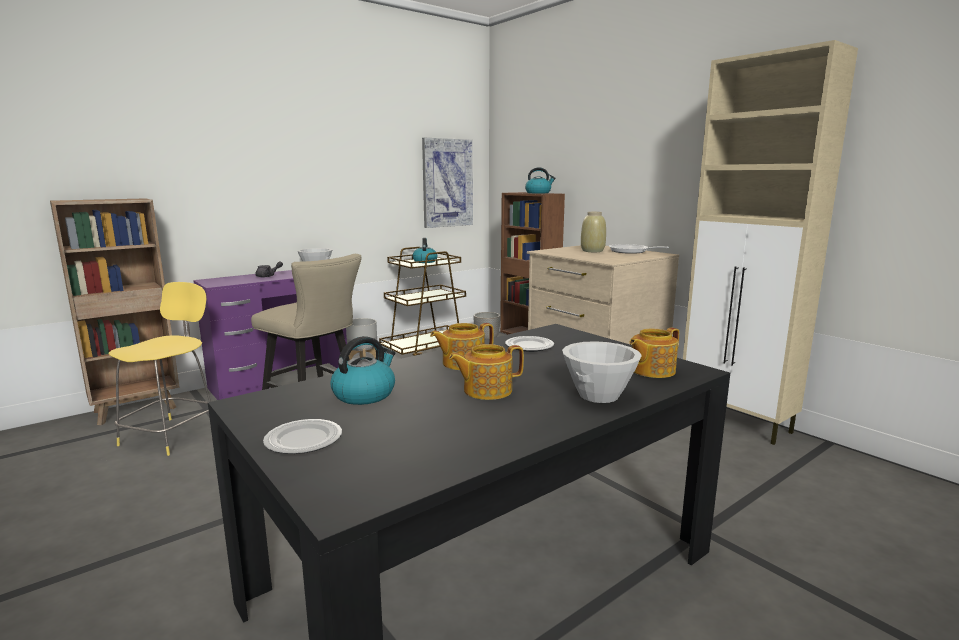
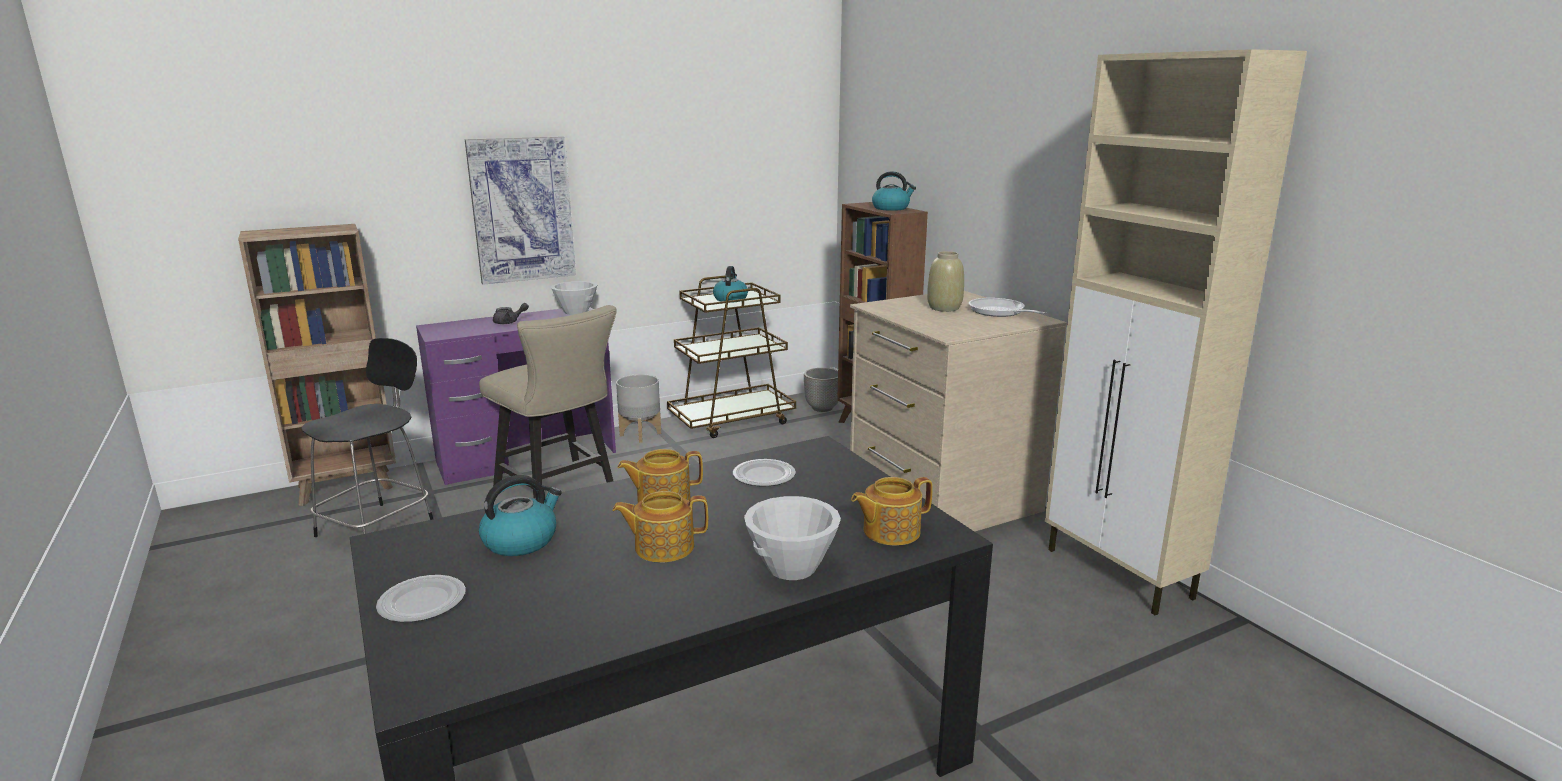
camera: 10 degrees right, 5 degrees up
(172, 434) = (379, 527): yellow stool -> black stool
(447, 183) = (772, 183): picture -> picture (522, 210)

